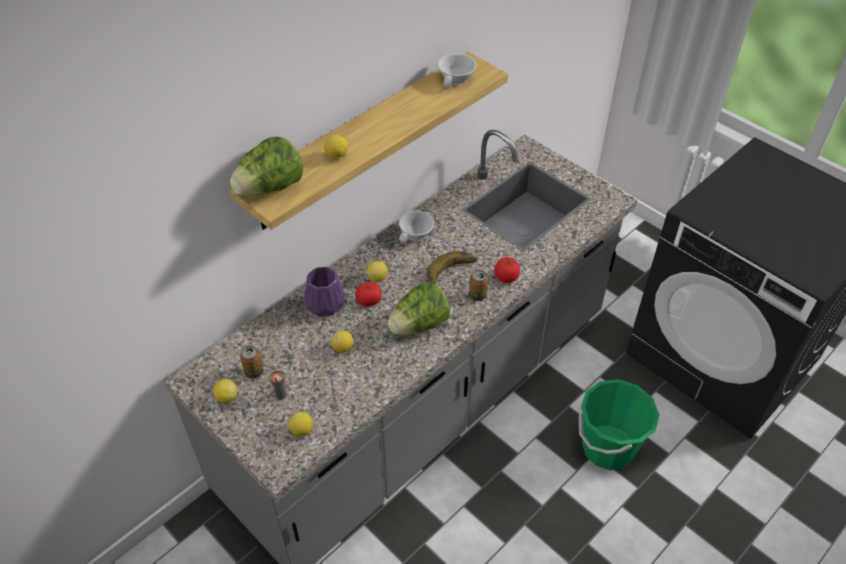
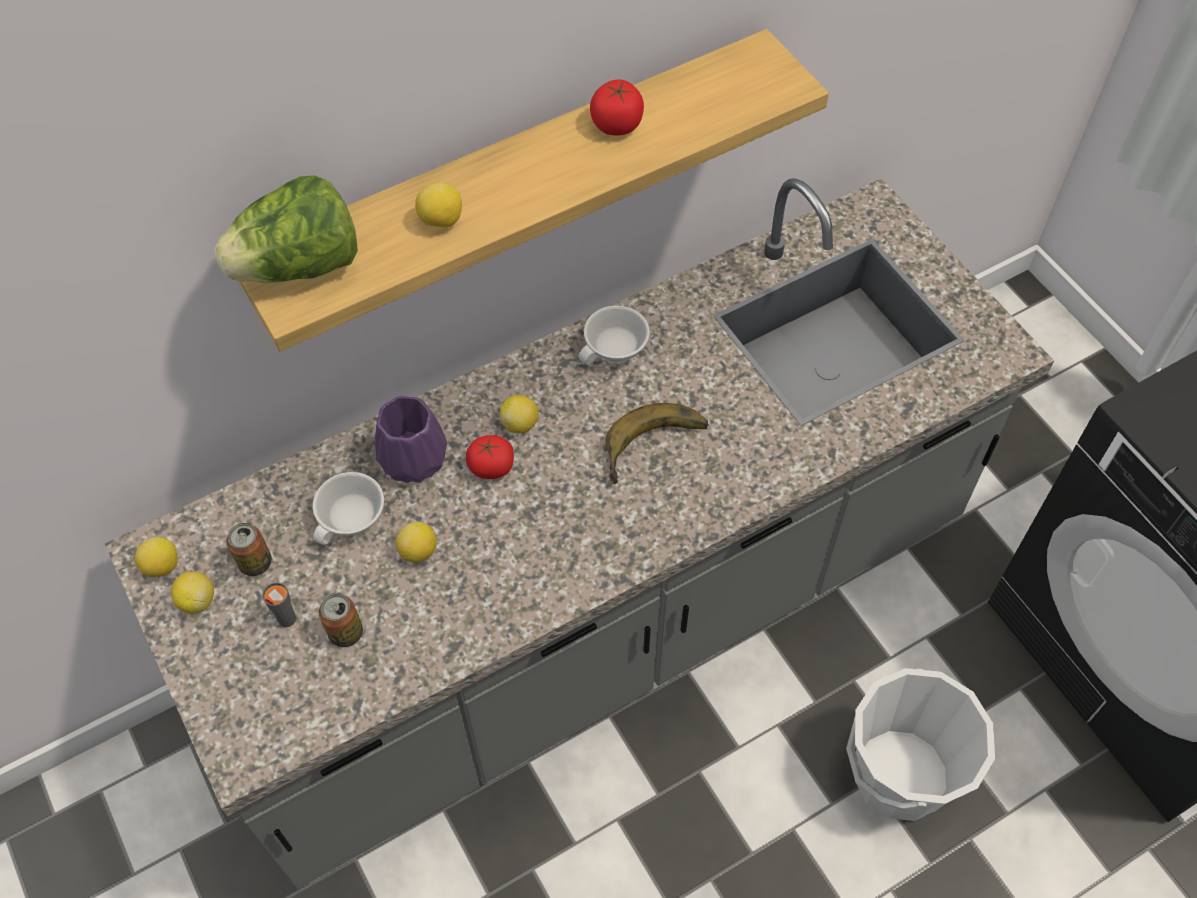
camera: 15 degrees right, 10 degrees up
(302, 430) = (301, 695): lemon -> lemon (162, 566)
(419, 325) = (565, 535): lettuce -> none
(457, 79) = (724, 90): white cup -> white cup (353, 520)
(477, 295) = (687, 499): can -> can (346, 633)
(506, 277) = (752, 472): tomato -> tomato (617, 124)
(608, 447) = (899, 775): green bucket -> white bucket

